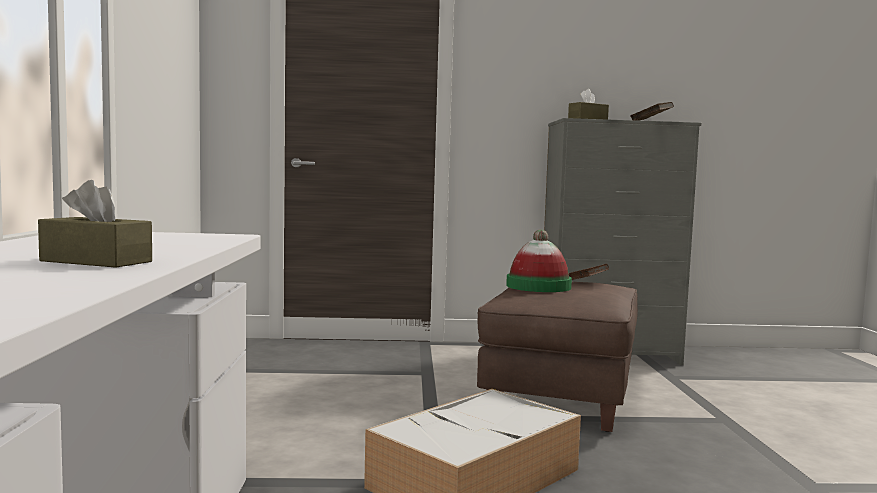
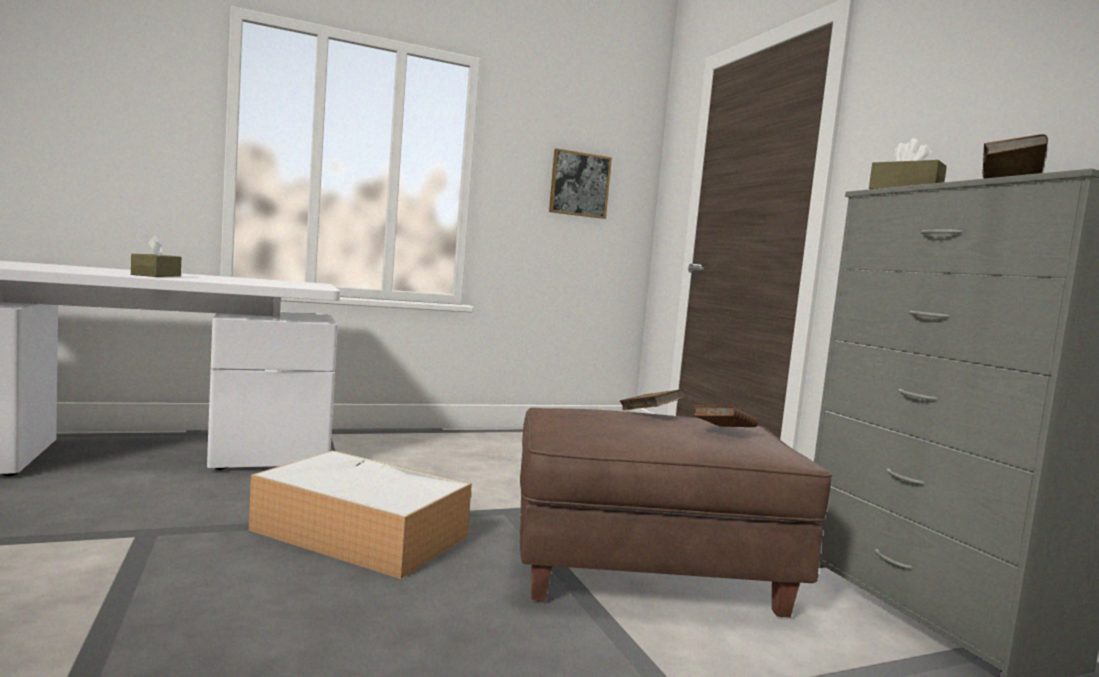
camera: 70 degrees right, 0 degrees up
(169, 67) = (579, 184): none -> picture
(538, 286) = (650, 414): hat -> brown book

